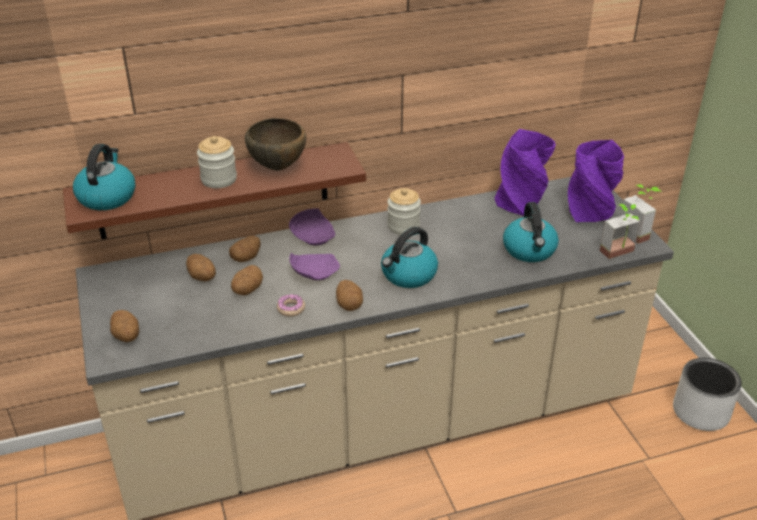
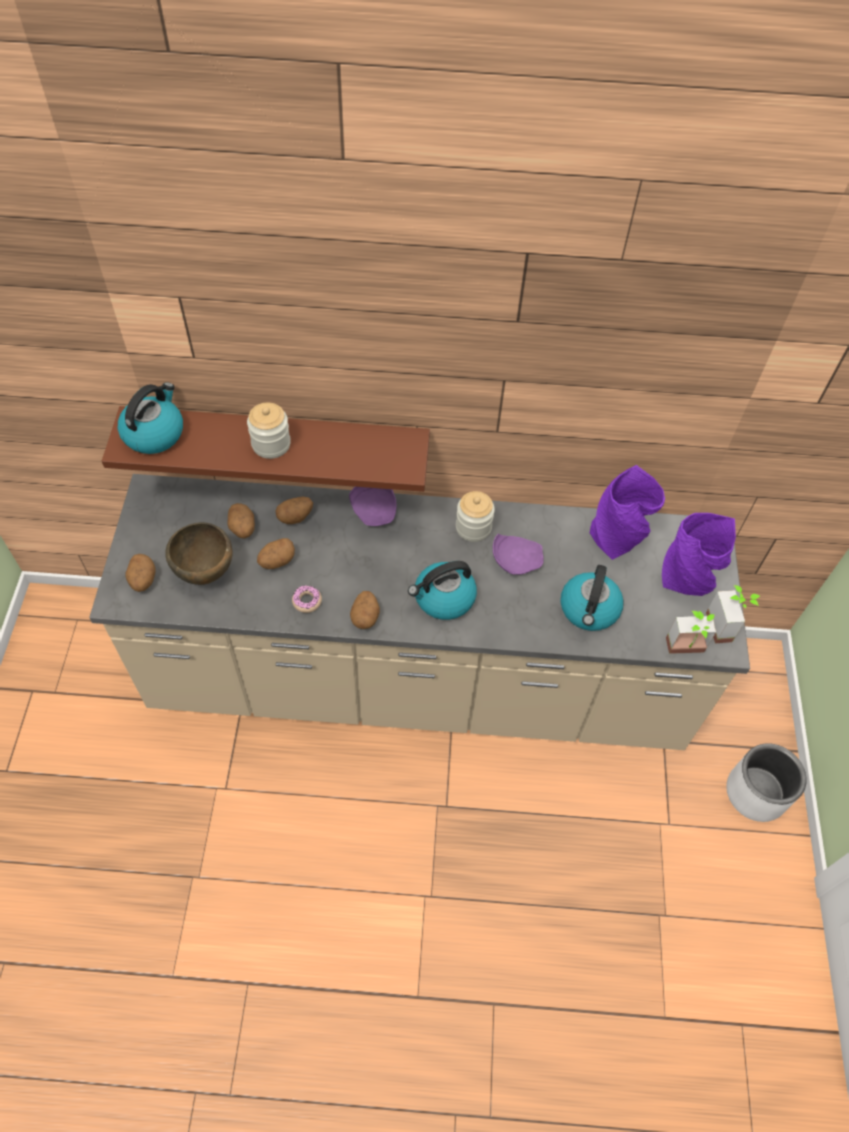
camera: 20 degrees right, 20 degrees up
(278, 167) = (339, 446): brown bowl -> brown bowl (206, 572)
(314, 273) = (351, 561): purple plate -> purple plate (515, 559)

